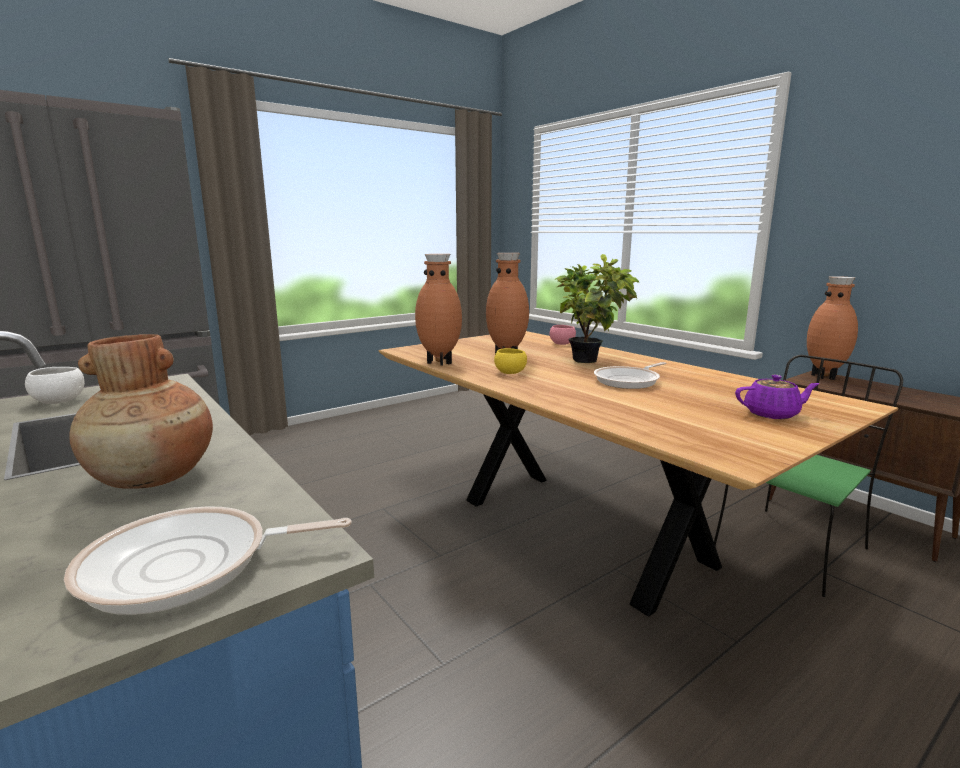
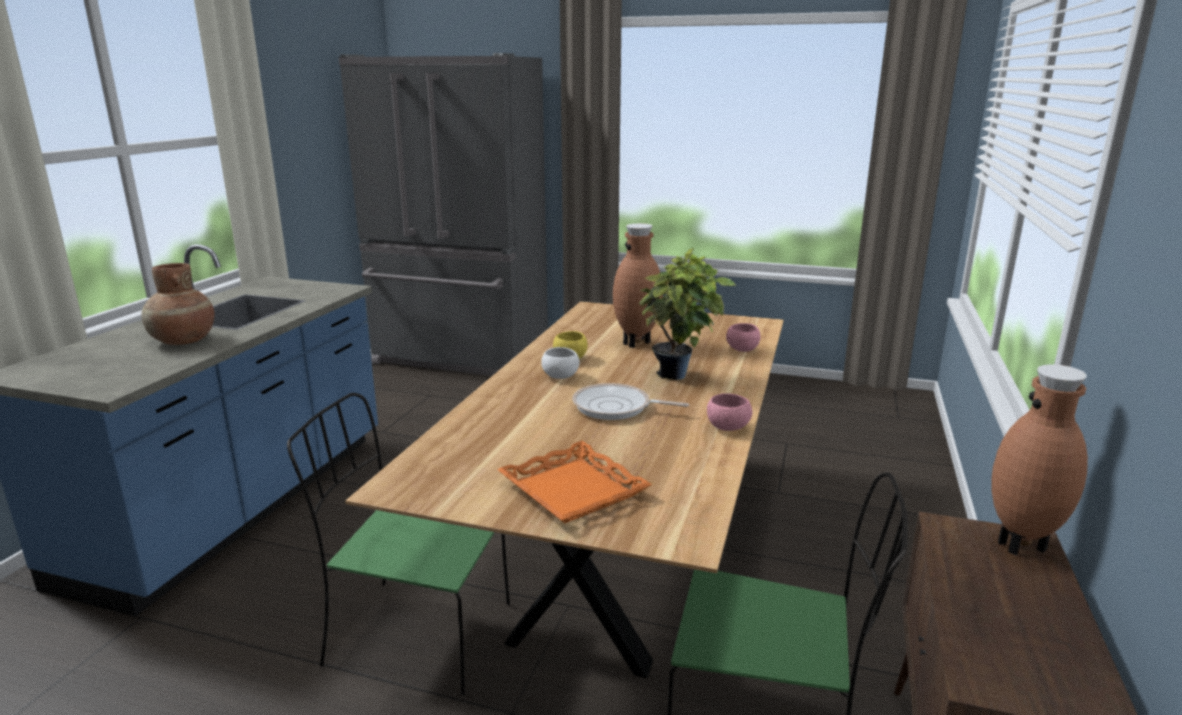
camera: 55 degrees right, 5 degrees up
(59, 401) = (285, 287): white bowl -> white bowl (560, 377)
(187, 566) = (92, 377): frying pan -> none
(440, 362) = (568, 329): brown vase -> none
(599, 664) = (415, 634): none -> green chair
(691, 369) = (728, 428): none -> pink bowl
(772, 414) = (572, 490): purple teapot -> orange tray

